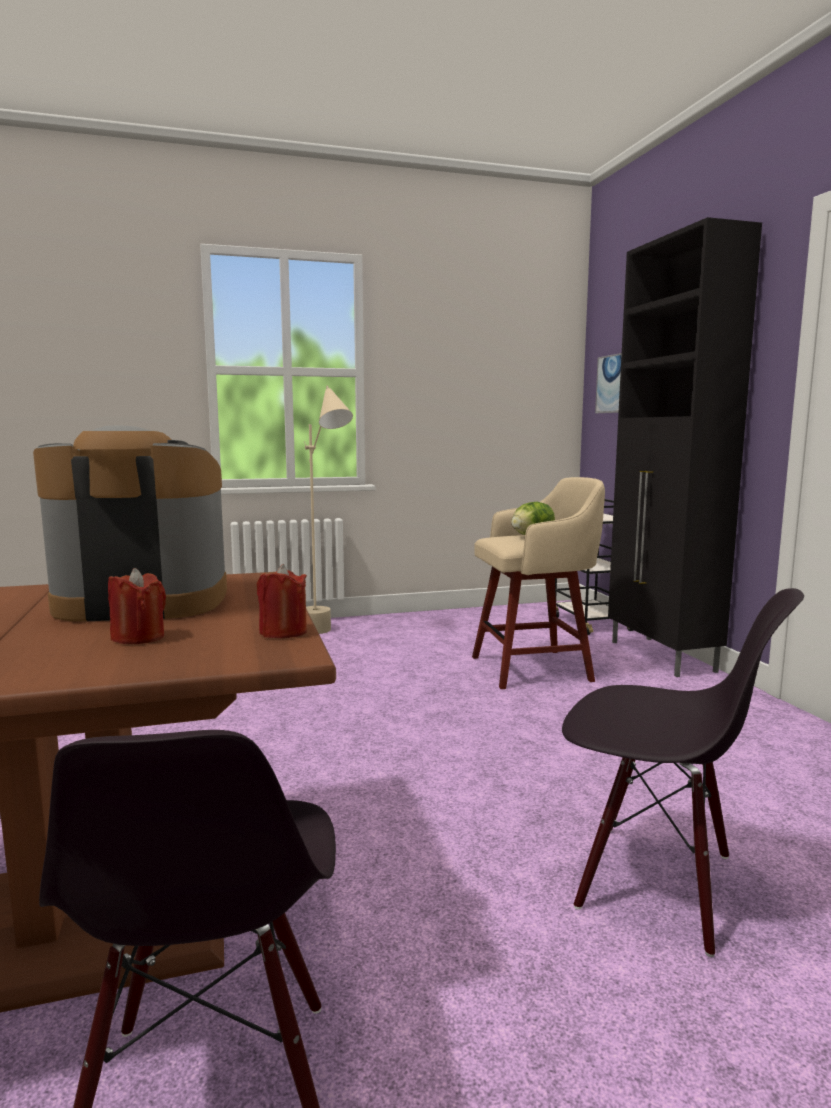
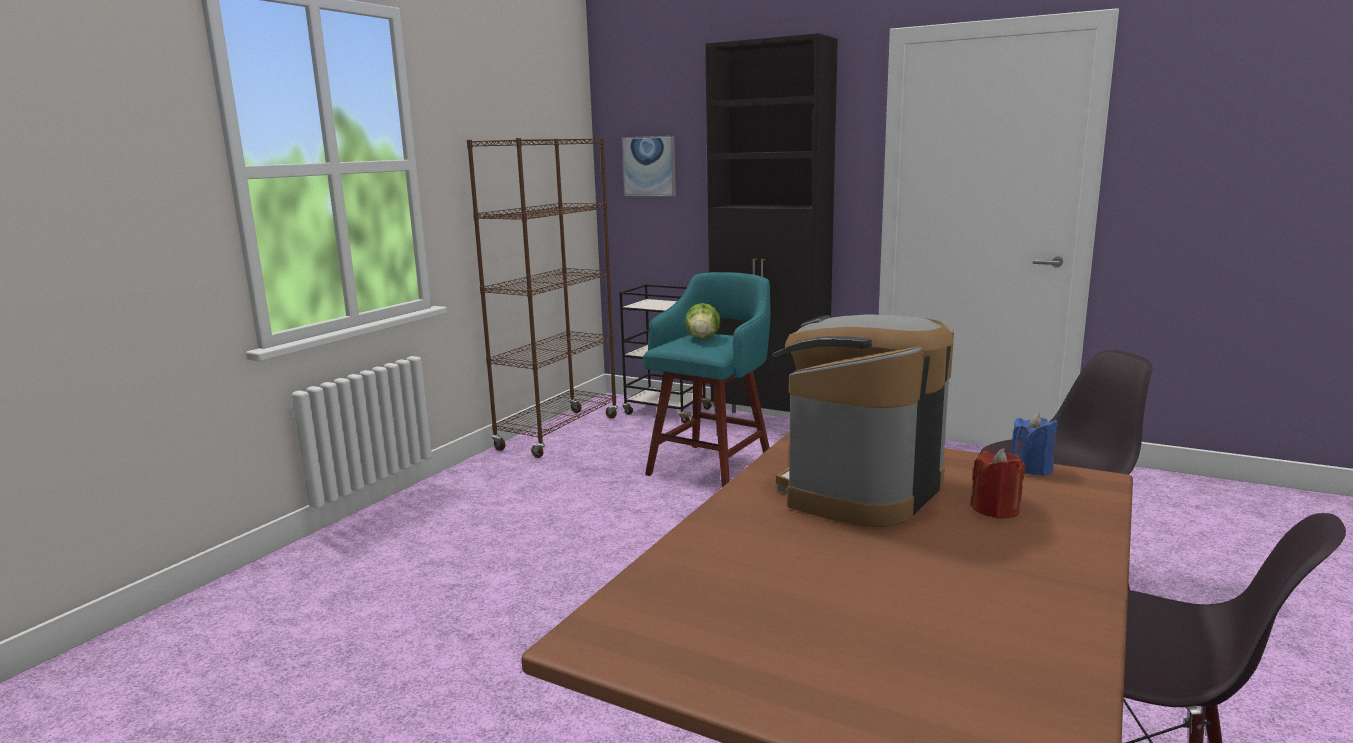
camera: 45 degrees left, 5 degrees up
(283, 632) = (1031, 469): red candle -> blue candle
(327, 636) = (460, 506): beige floor lamp -> none
(477, 615) = (558, 433): none -> brown bookcase
(535, 668) = (712, 466): beige stool -> turquoise stool

